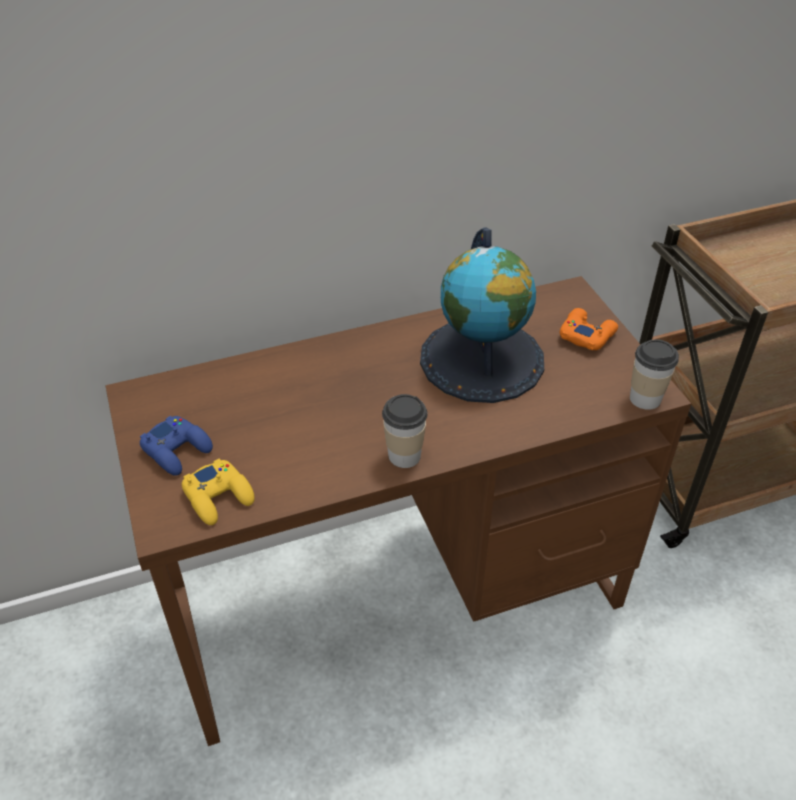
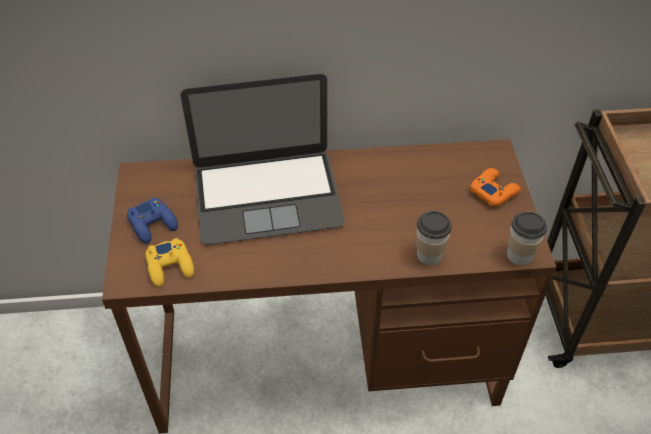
camera: 15 degrees right, 5 degrees up
(316, 389) = (267, 196): none -> laptop
(404, 455) = (313, 263): cup -> cup (429, 255)
(482, 359) = (402, 196): globe -> none

